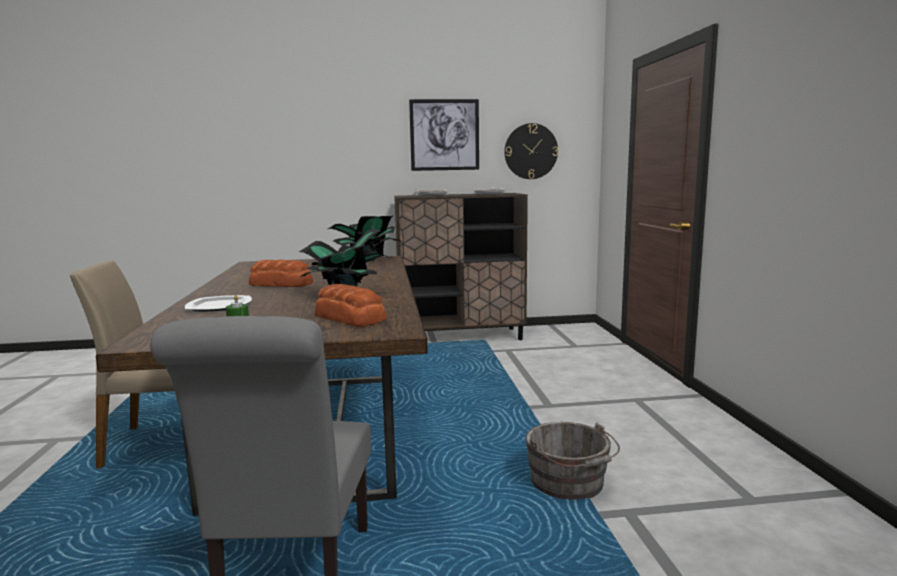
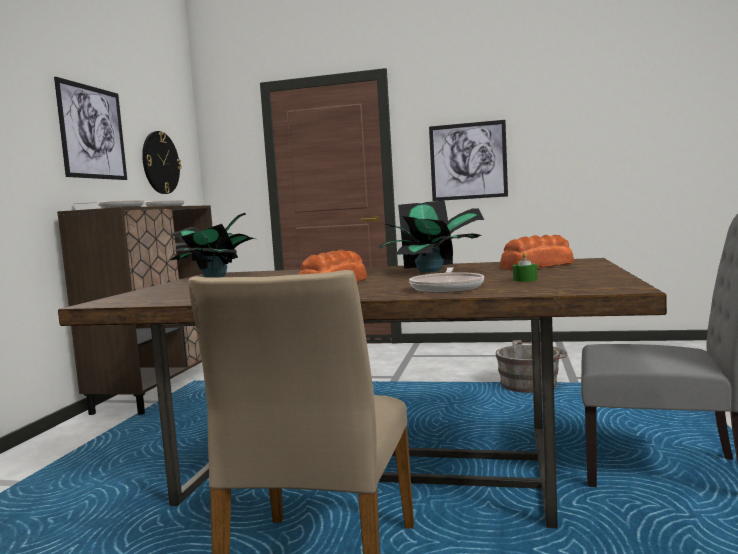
camera: 70 degrees left, 5 degrees down
(220, 306) = (447, 287): plate -> frying pan
(774, 158) = (468, 161): none -> picture

